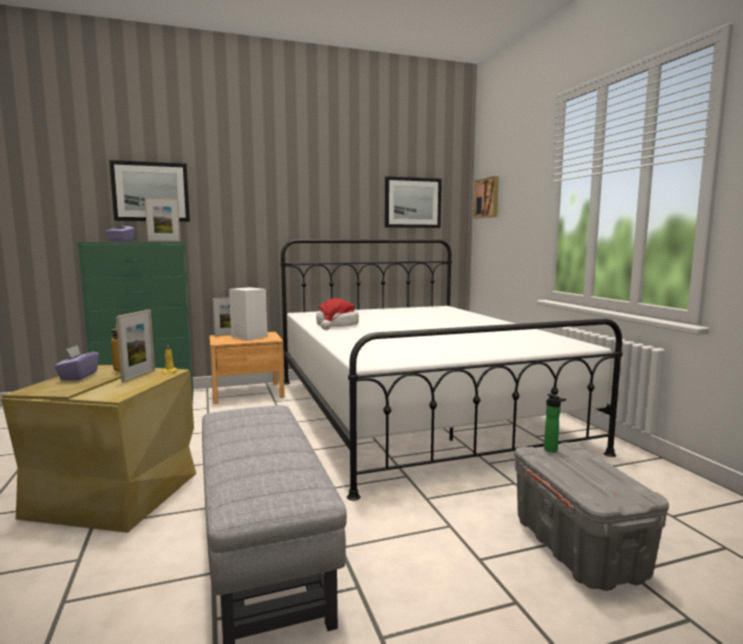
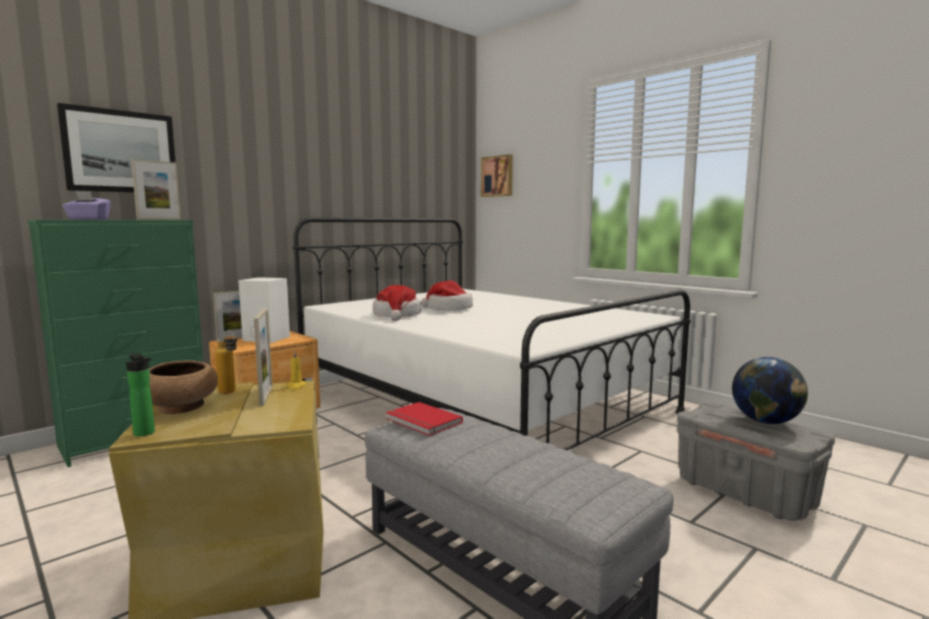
camera: 25 degrees left, 0 degrees up
(78, 376) = (182, 407): purple tissue box -> brown bowl
(241, 413) = (422, 421): none -> red book
(391, 323) = (448, 309): none -> hat
(412, 203) = (424, 178): picture -> none
(552, 450) = (708, 411): bottle -> bottle (145, 433)
(600, 473) = (766, 422): none -> globe

